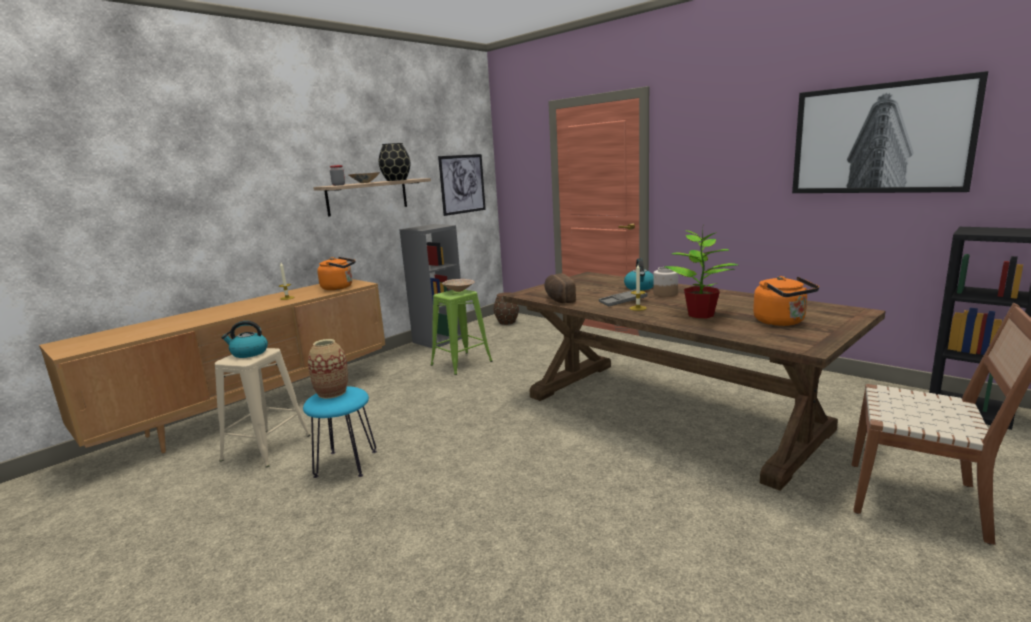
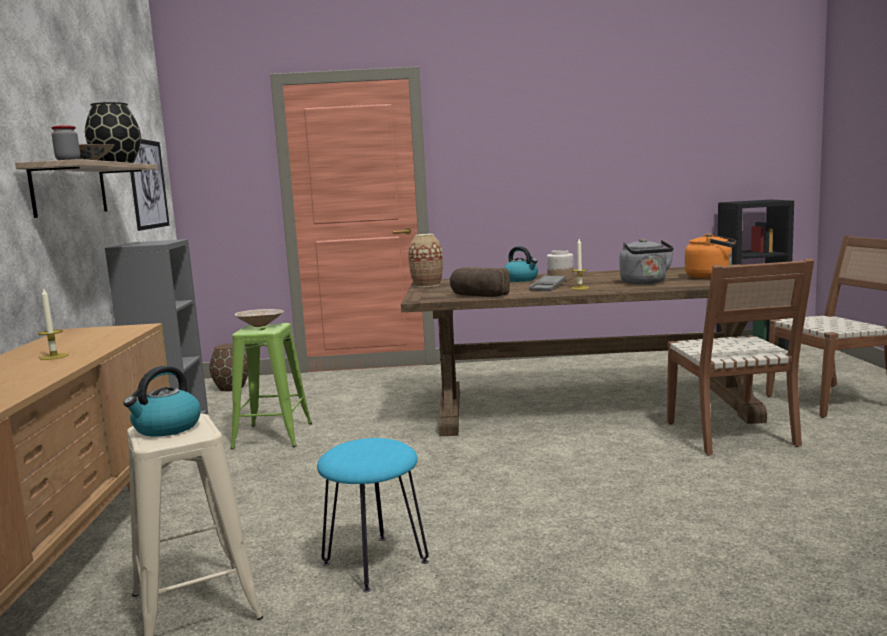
camera: 45 degrees left, 5 degrees down
(332, 393) = (356, 449): vase -> vase (427, 285)
(339, 287) = (109, 335): orange kettle -> none
(701, 315) = (645, 283): potted plant -> grey kettle
(714, 488) = (732, 437): none -> chair
(880, 139) = (652, 130): picture -> none

